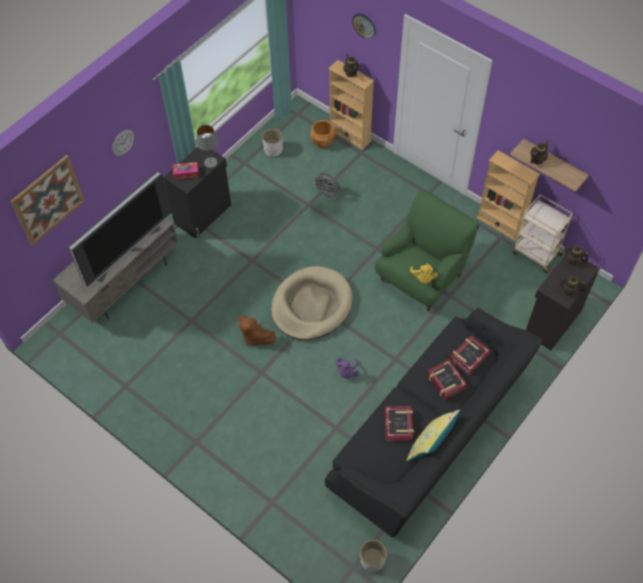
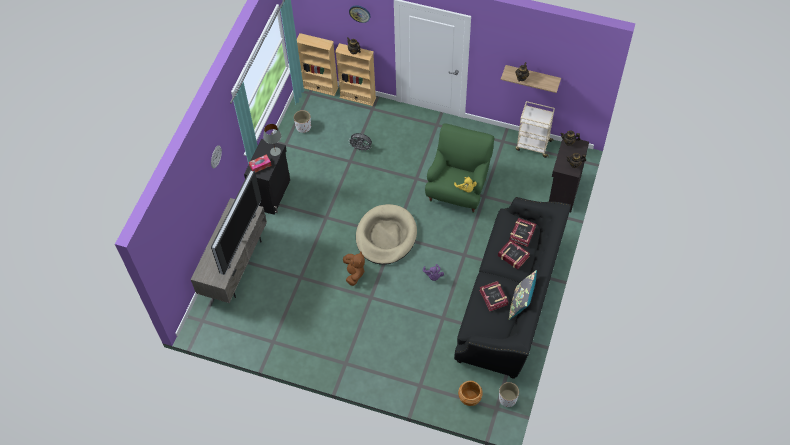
camera: 20 degrees left, 0 degrees up
(48, 200) = (182, 217): picture -> none
(255, 337) = (354, 273): brown plush toy -> brown plush toy turned 120 degrees counterclockwise
(322, 142) = (339, 109): brown planter -> brown planter (469, 398)
(430, 445) = (521, 304): yellow pillow -> grey pillow
(499, 224) = (498, 131): beige bookcase -> beige bookcase (320, 87)

